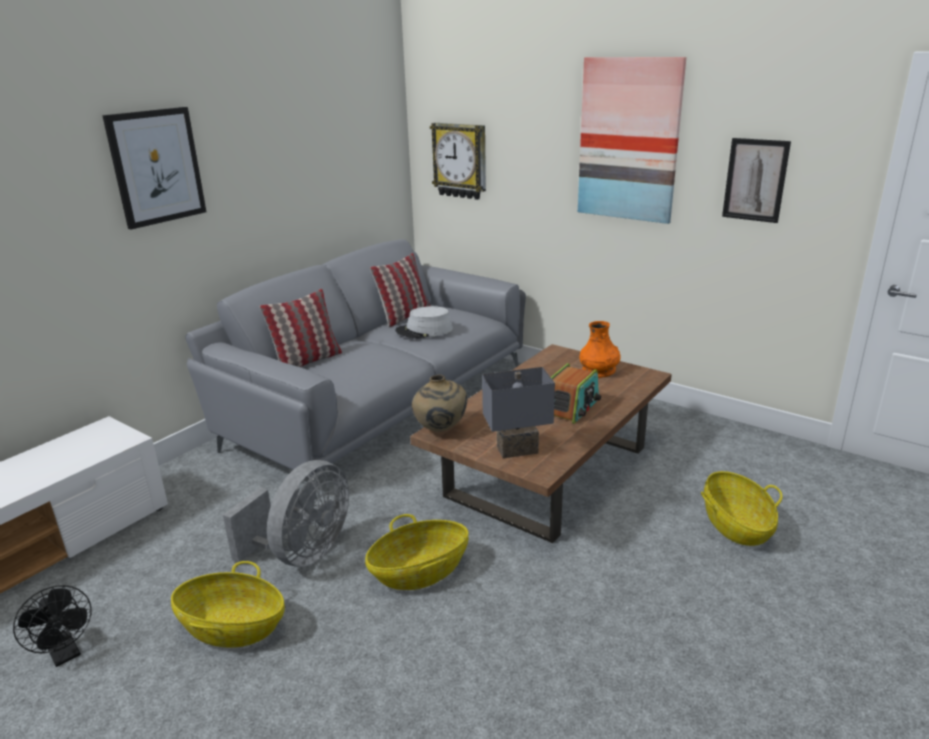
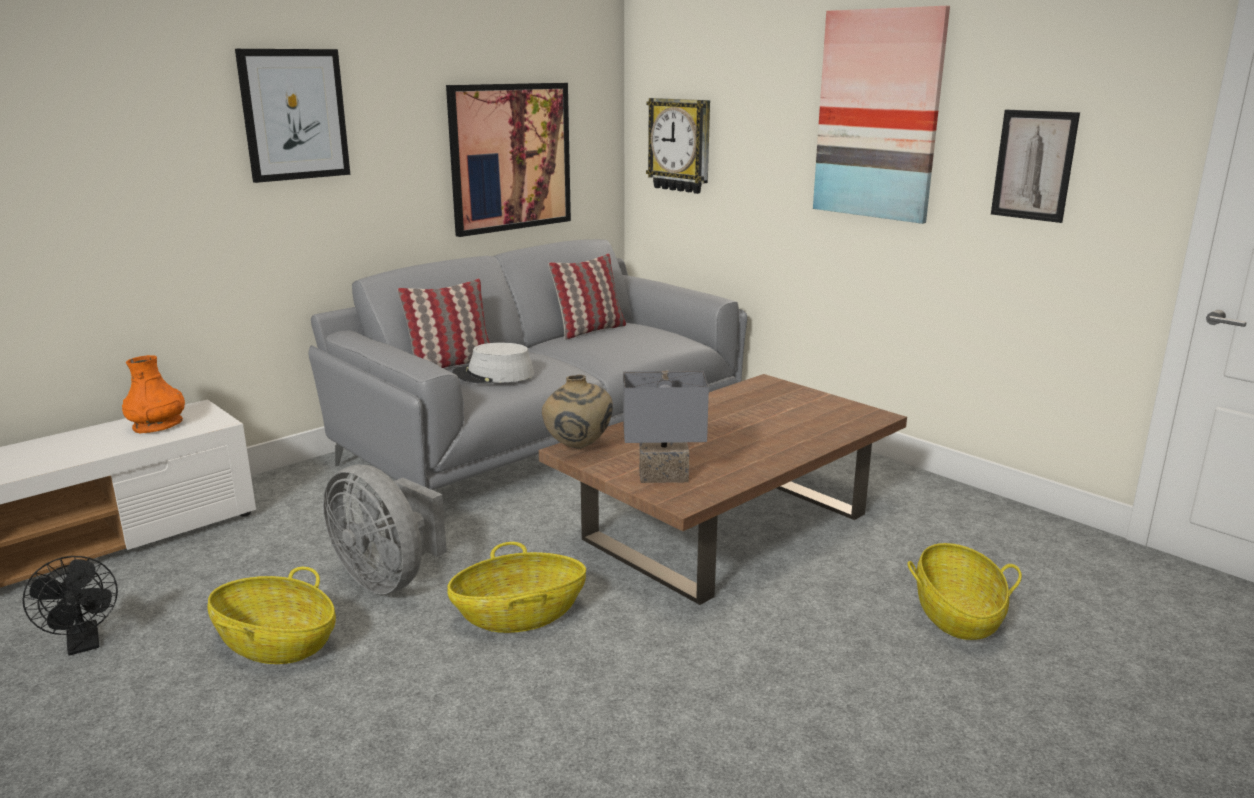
camera: 10 degrees right, 5 degrees down
(302, 553) = (388, 578): grey fan -> grey fan turned 90 degrees clockwise
(327, 181) = (510, 157): none -> picture
(424, 330) = (605, 345): grey hat -> grey hat (493, 375)
(572, 408) = (756, 440): radio -> none
(598, 370) = (810, 405): orange vase -> orange vase (158, 425)

